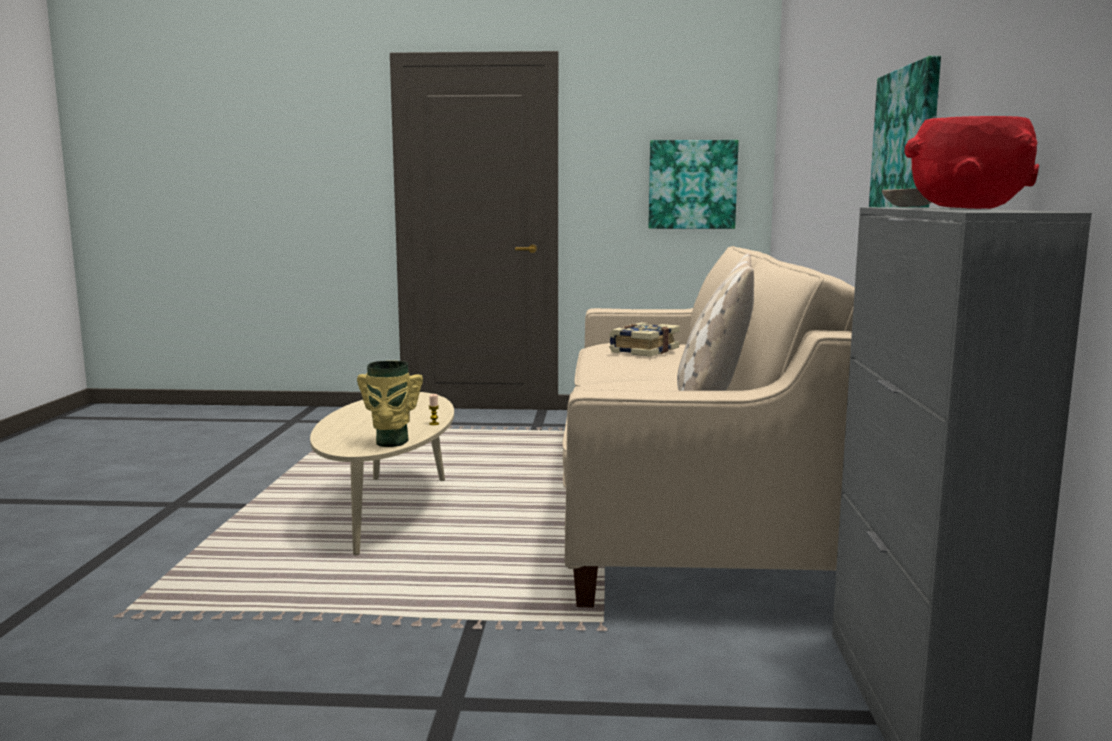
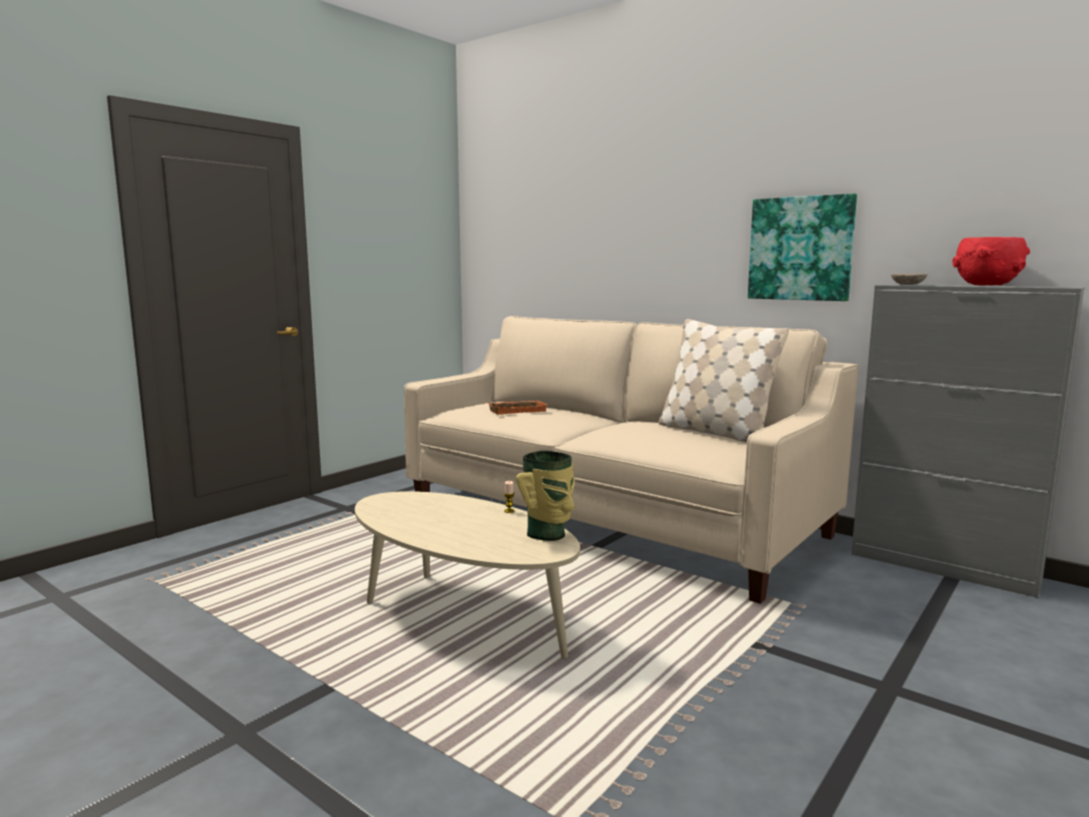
camera: 55 degrees left, 0 degrees up
(643, 351) = (517, 410): book -> orange tray
(692, 184) = (411, 264): picture -> none

